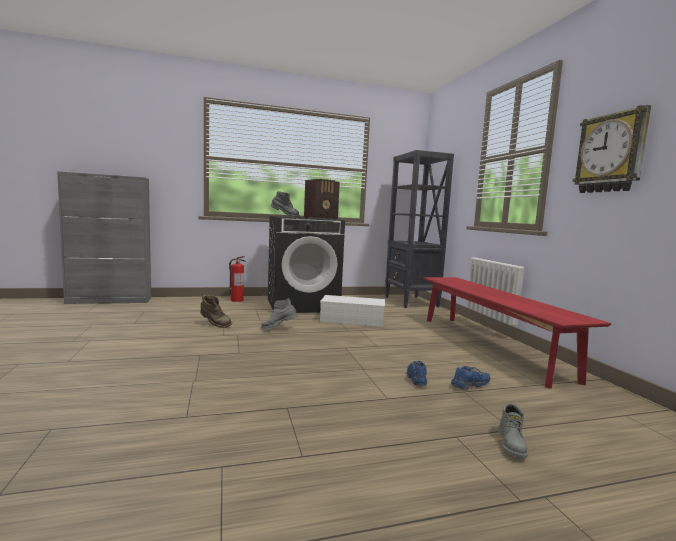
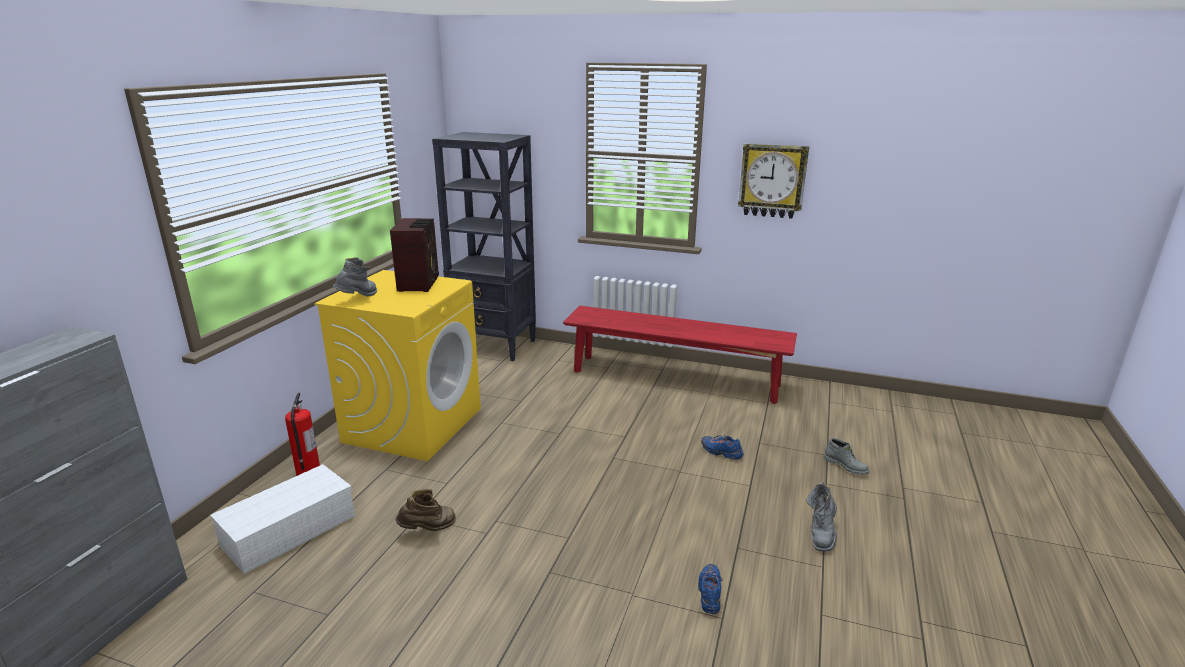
camera: 55 degrees left, 15 degrees up
(278, 329) = (504, 480): grey boot -> grey boot (821, 534)
(302, 305) = (413, 424): black washing machine -> yellow washing machine
(353, 320) = (524, 414): white storage box -> white storage box (290, 529)
(470, 385) = (750, 433): blue shoe -> blue shoe (709, 594)

